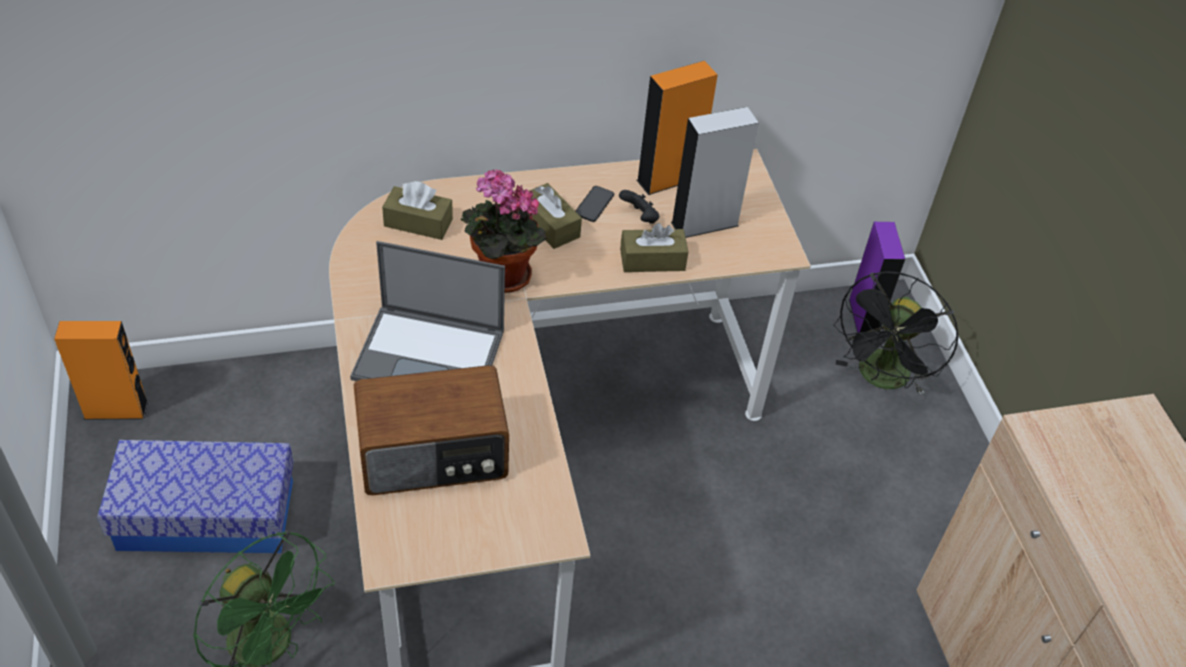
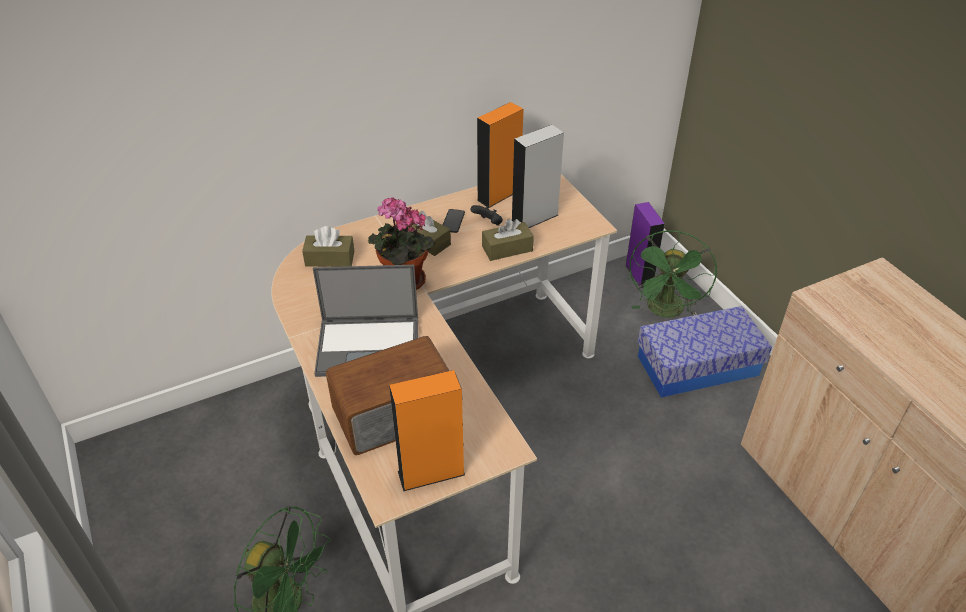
camera: 10 degrees left, 5 degrees down
(116, 410) = (118, 458): orange speaker -> orange speaker (431, 473)
(206, 515) = (210, 519): storage box -> storage box (697, 366)
(881, 379) = (665, 312): black fan -> green fan

